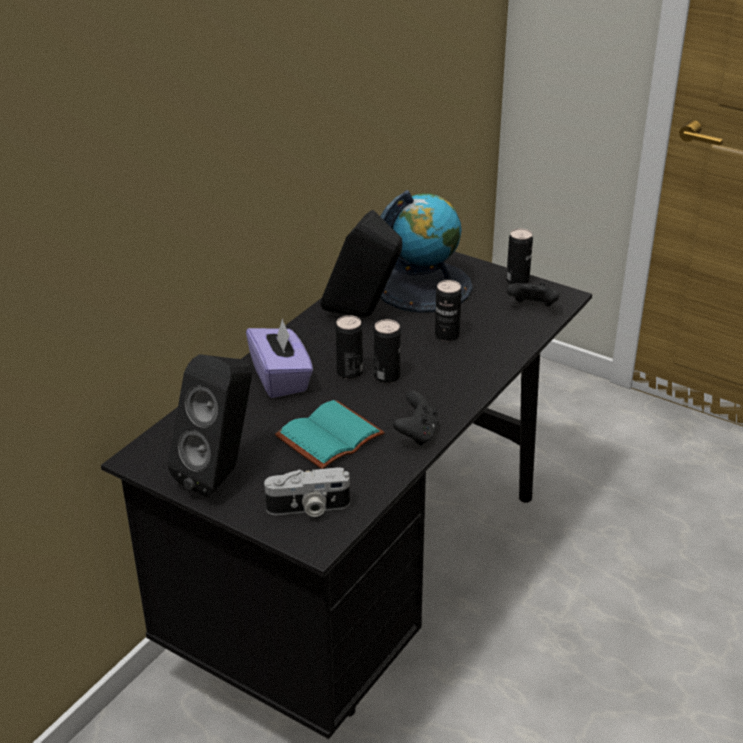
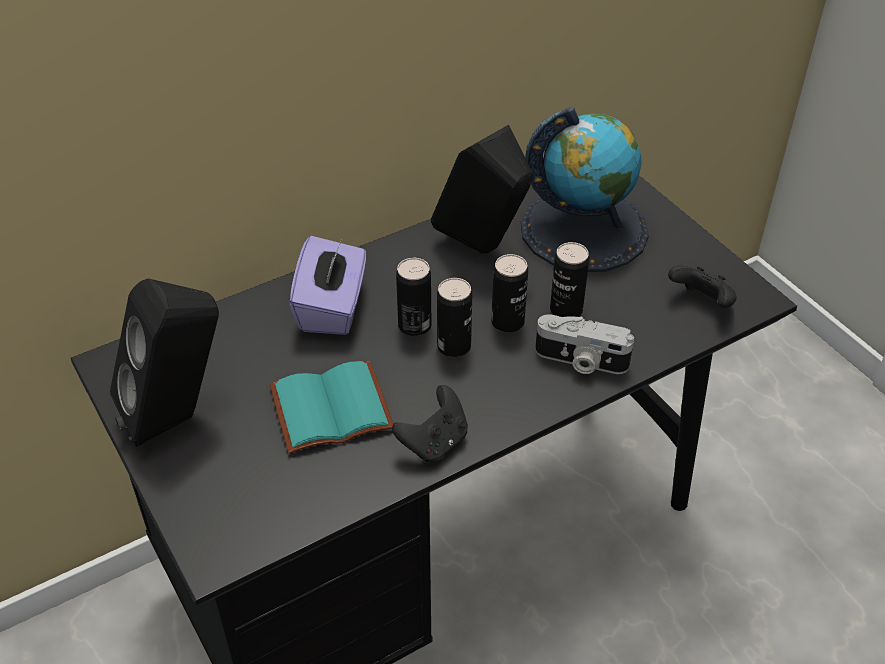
camera: 25 degrees right, 10 degrees up
(308, 508) = (239, 503): camera -> camera (580, 361)
(517, 281) = (708, 256): can -> can (507, 322)

